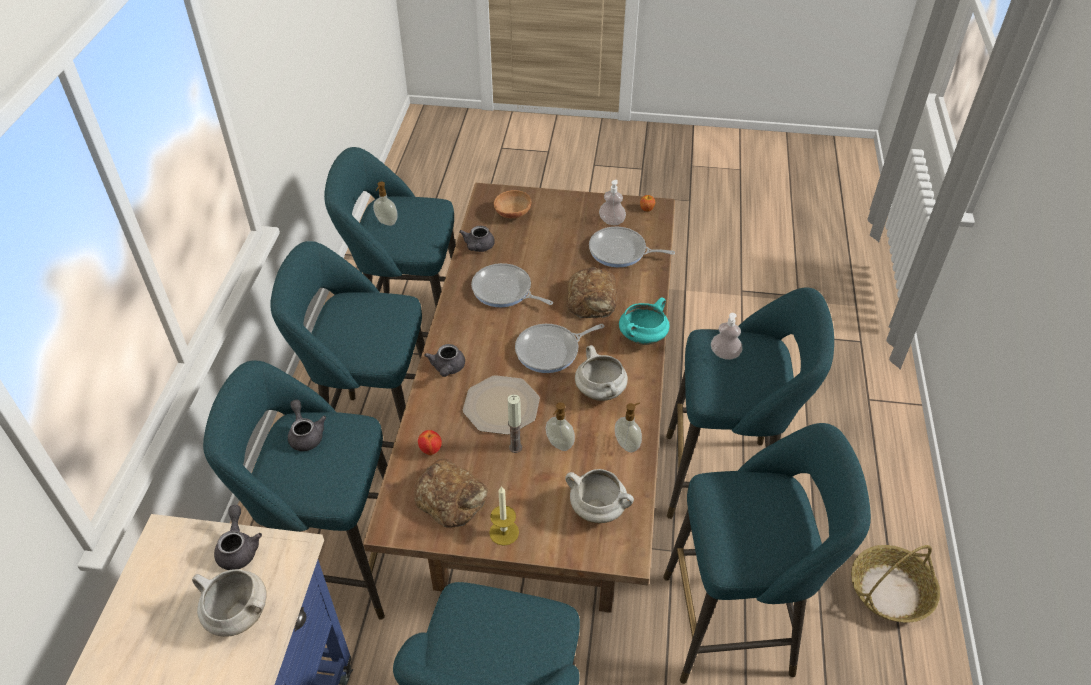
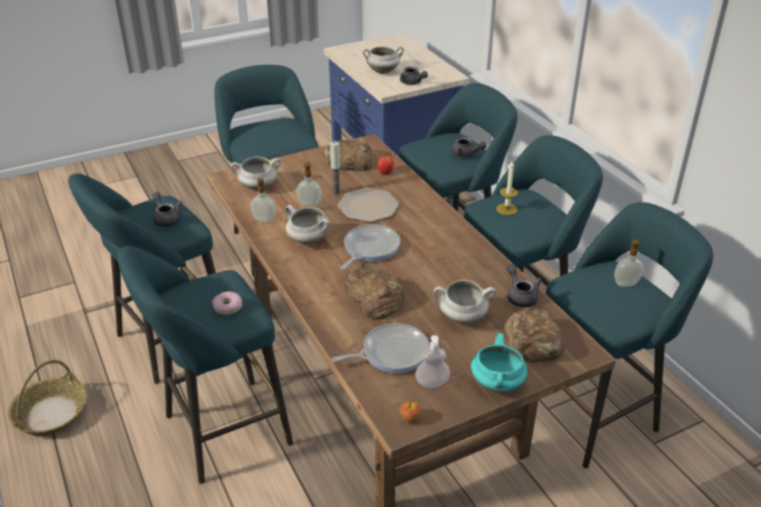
camera: 145 degrees right, 10 degrees down
(447, 368) = (428, 210): grey teapot -> grey teapot (166, 218)
(504, 291) = (453, 272): frying pan -> none
(504, 532) = (304, 161): candle -> candle (506, 209)
(512, 214) = (534, 341): brown bowl -> bread
(542, 252) = (462, 317): none -> white cooking pot
(642, 337) = (306, 287): turquoise cooking pot -> turquoise cooking pot (498, 384)
(724, 354) = (228, 307): soap dispenser -> donut

